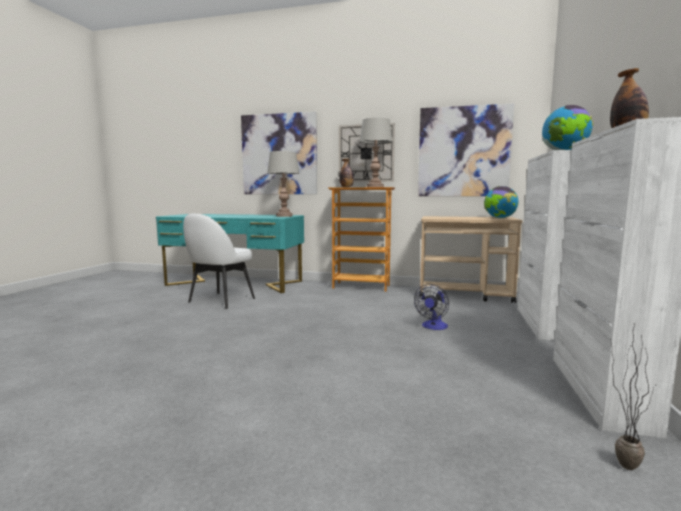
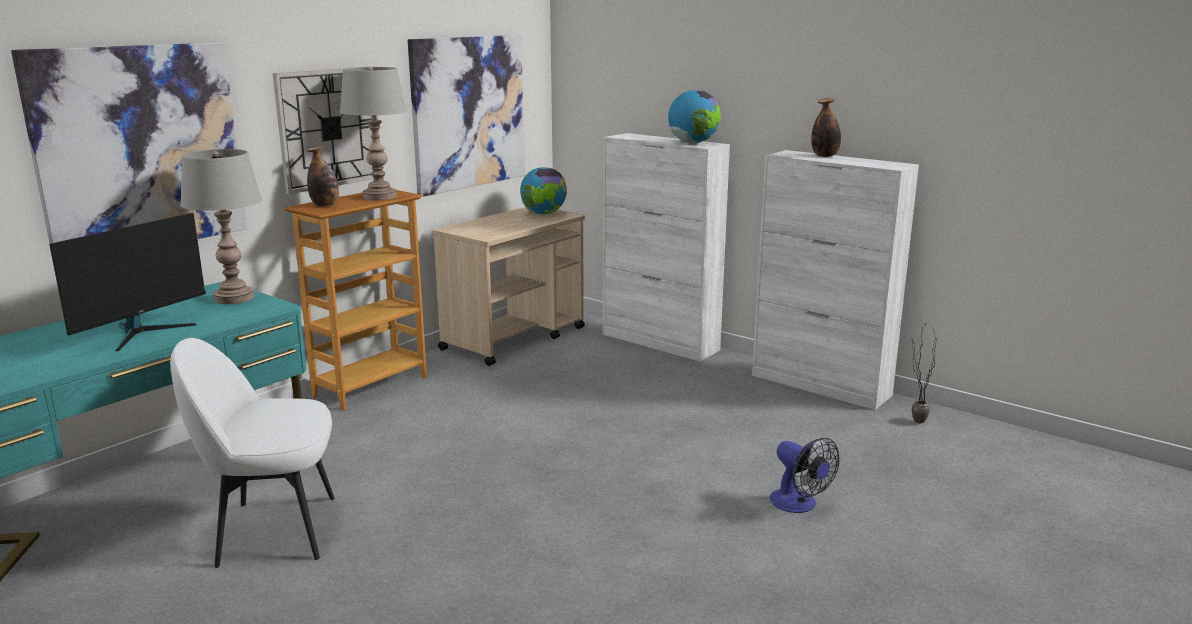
camera: 65 degrees left, 10 degrees up
(220, 301) = (273, 530): white chair -> white chair turned 120 degrees clockwise
(237, 216) = (142, 332): none -> monitor
(433, 327) = (617, 395): fan -> fan (799, 505)

